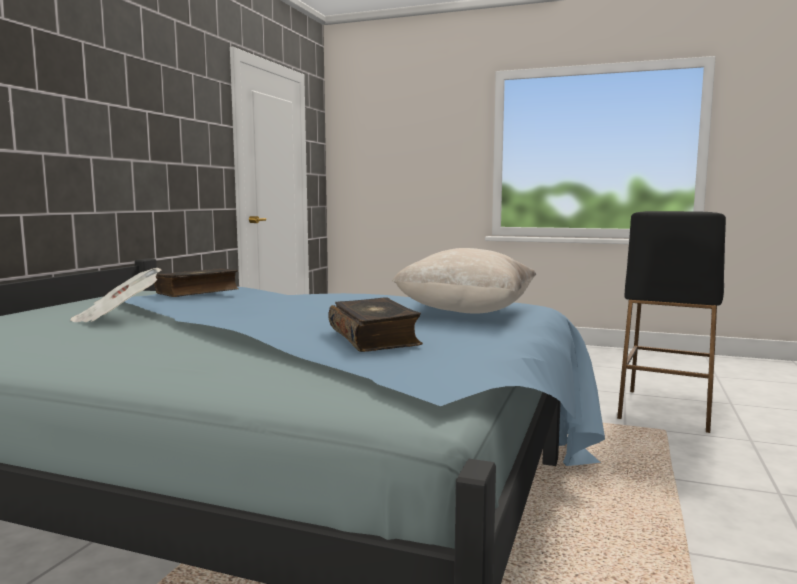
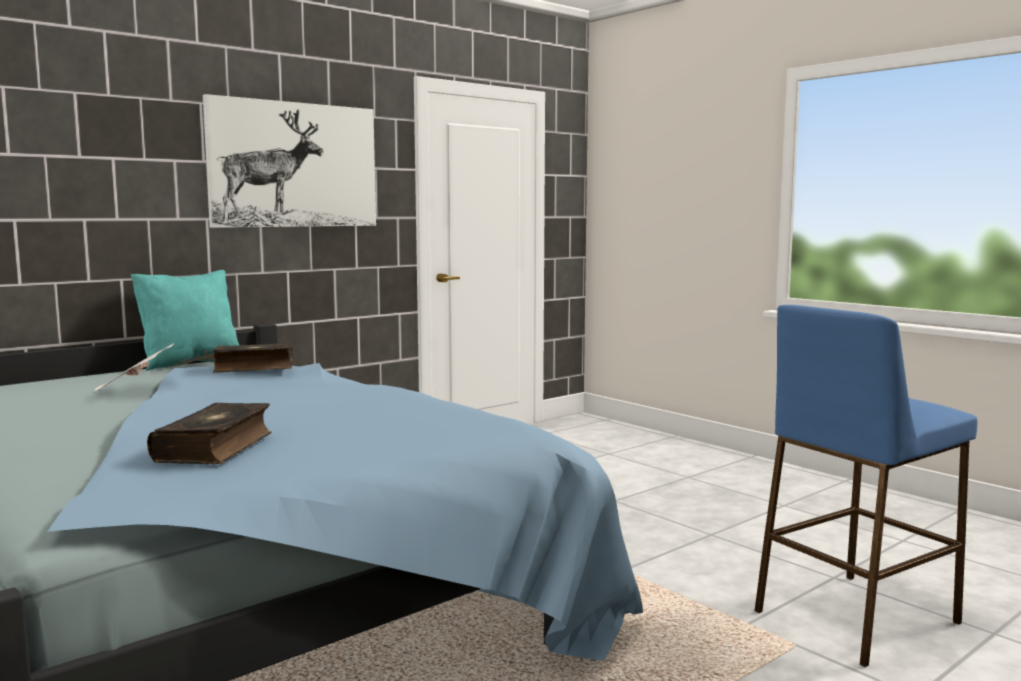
camera: 30 degrees right, 0 degrees up
(96, 296) = (190, 362): none -> turquoise pillow
(156, 112) = (294, 165): none -> picture
(467, 312) = (408, 429): beige pillow -> none
(666, 410) = (855, 617): black stool -> blue stool

